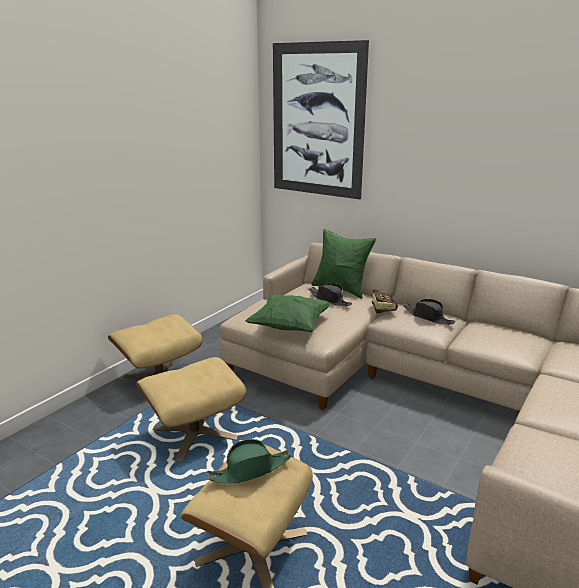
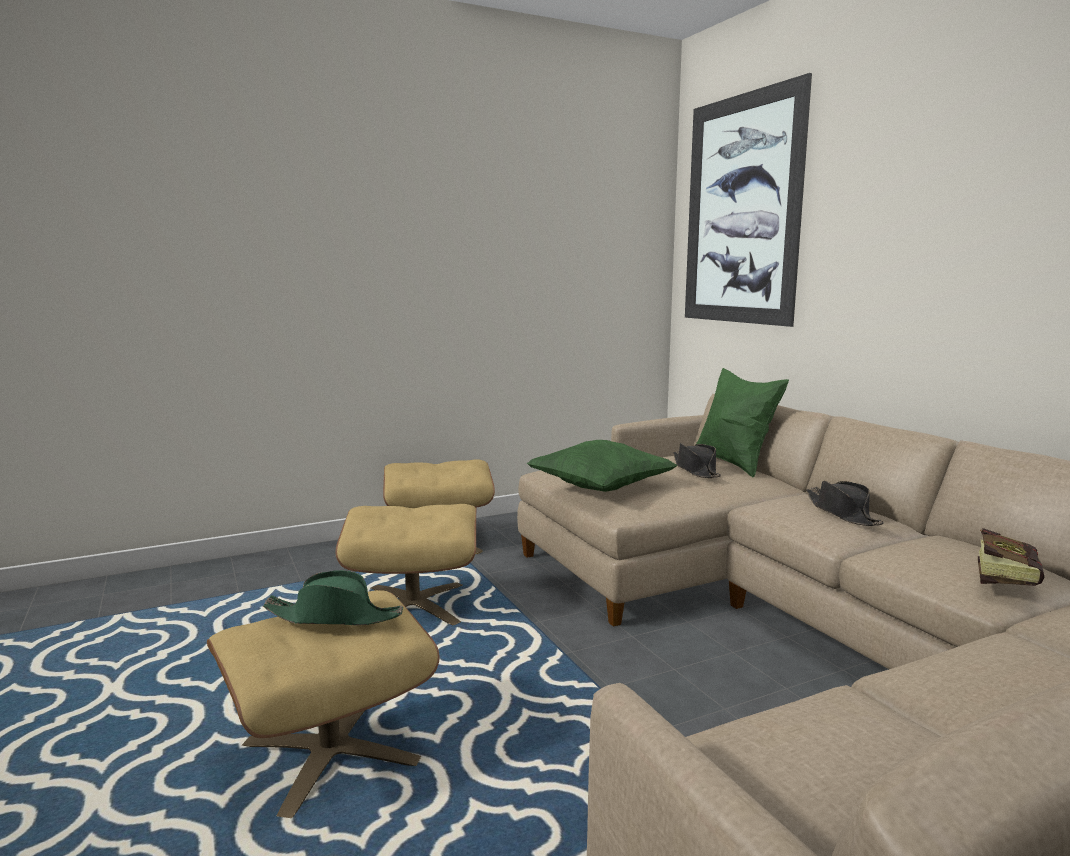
camera: 30 degrees right, 10 degrees down
(382, 308) = (773, 492): book -> book (1004, 579)

